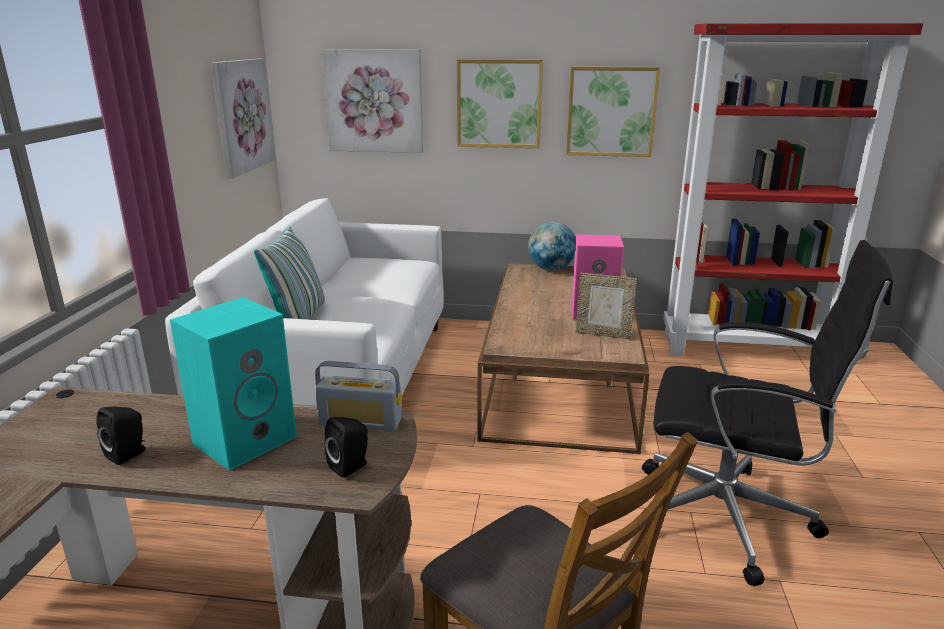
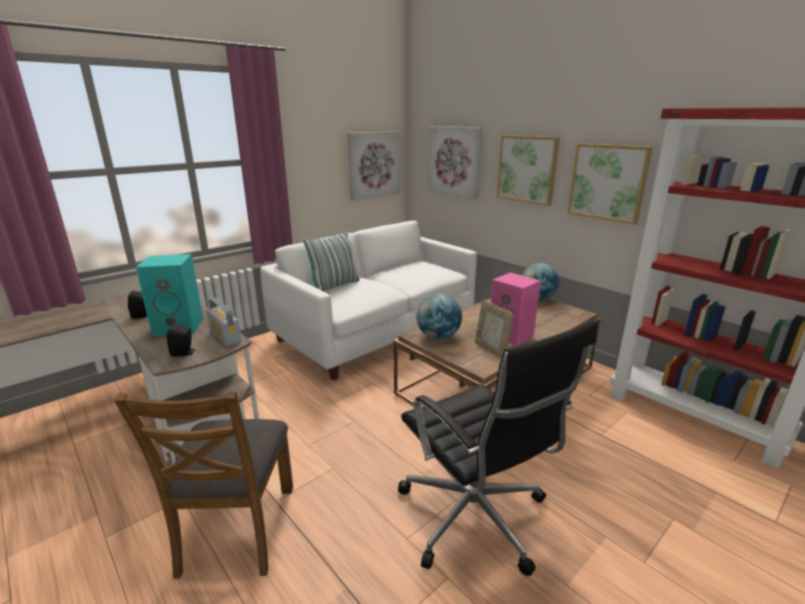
camera: 40 degrees right, 0 degrees up
(529, 339) = (438, 337): none -> globe

